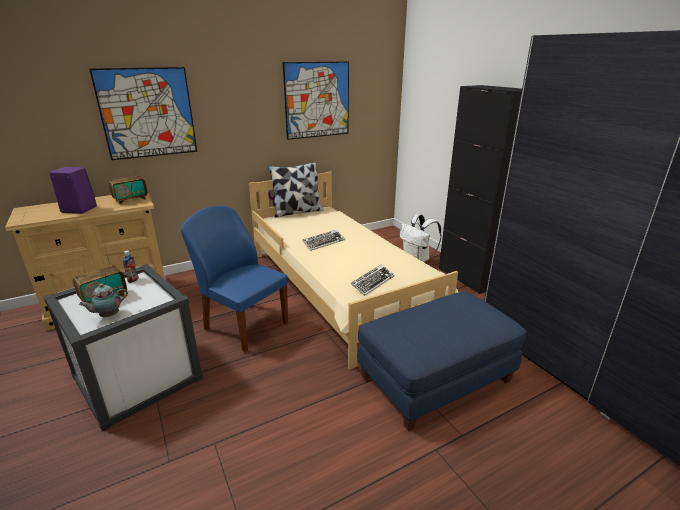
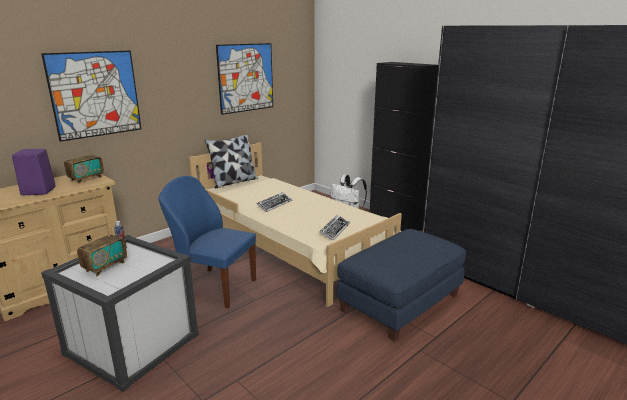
camera: 15 degrees left, 5 degrees down
(108, 316) = (121, 279): teapot -> none

